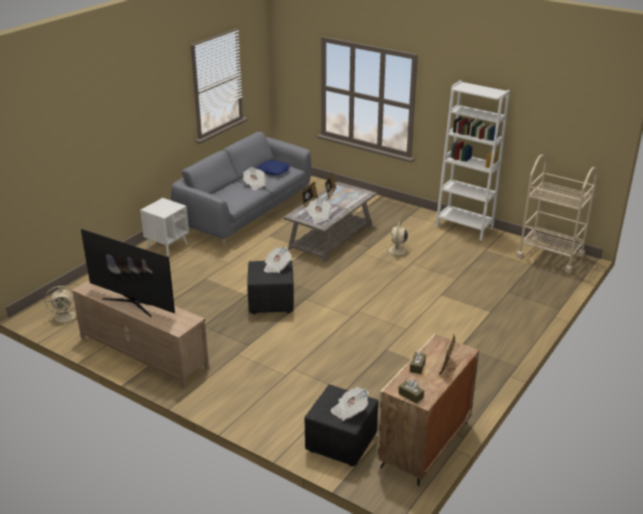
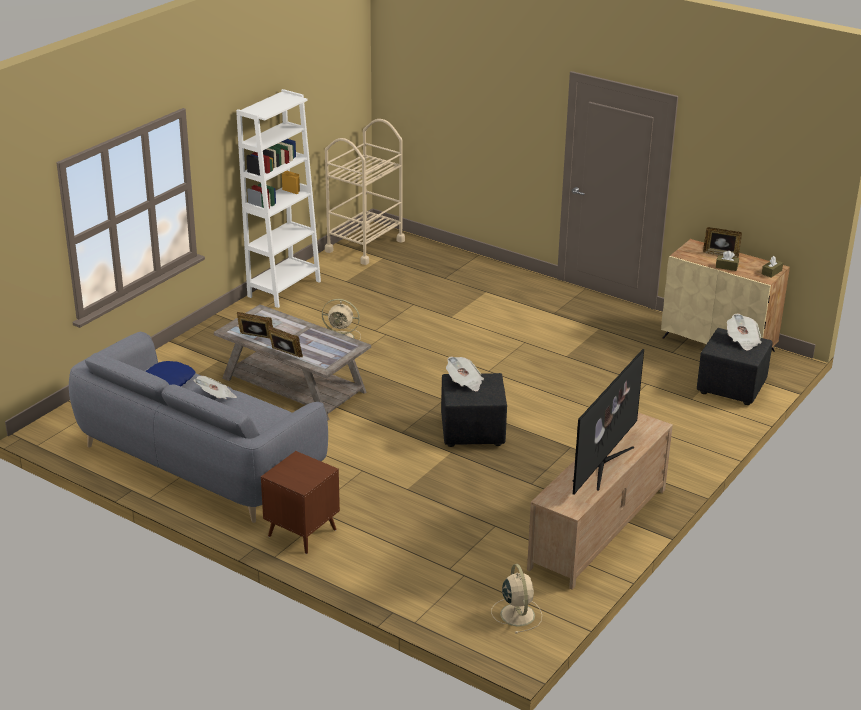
camera: 90 degrees left, 0 degrees up
(167, 246) = (302, 533): white side table -> brown side table
(319, 217) = (331, 347): newspaper -> none

